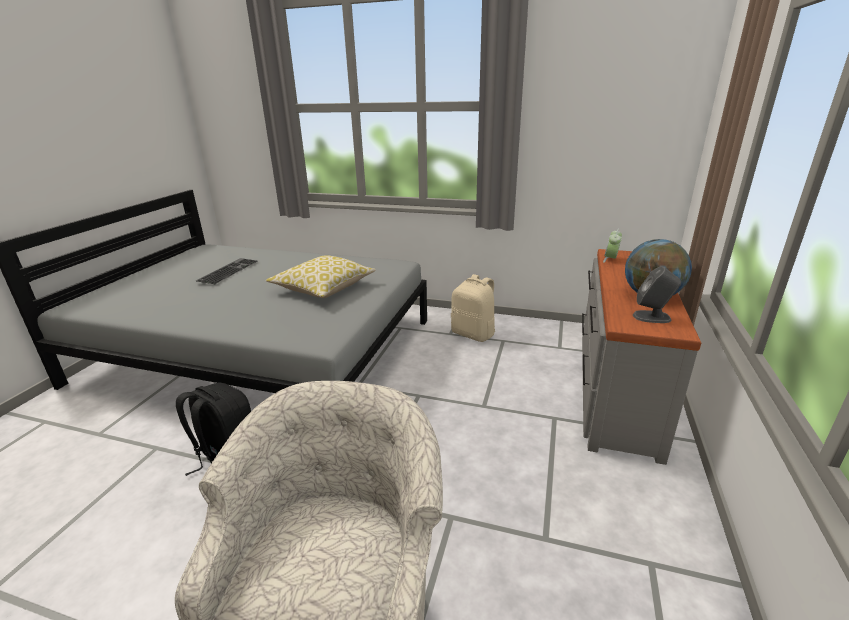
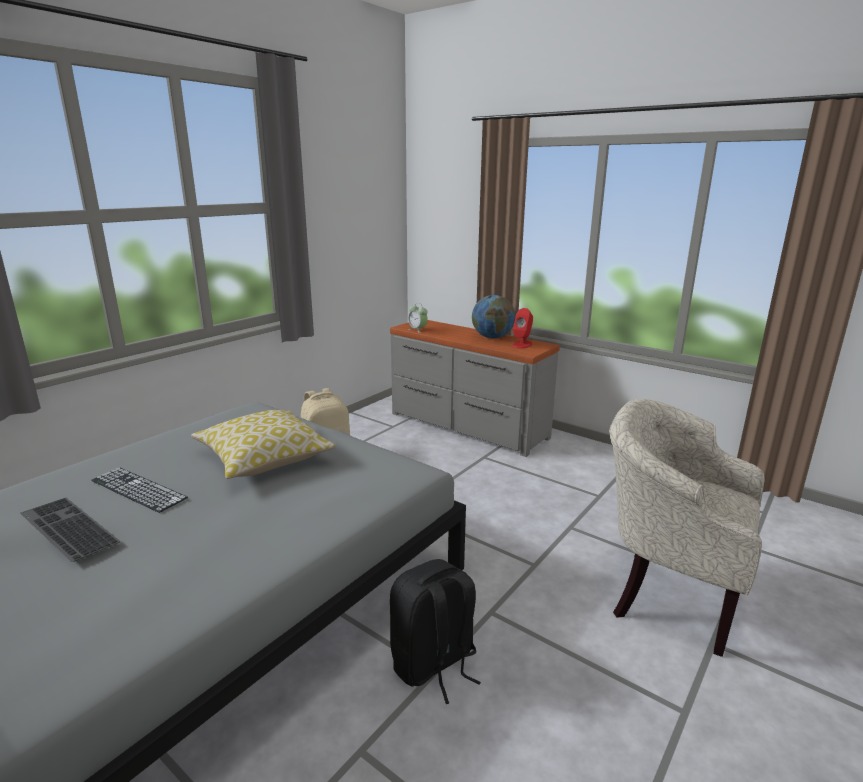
camera: 70 degrees left, 5 degrees down
(272, 271) = (138, 489): none -> keyboard
(652, 317) = (522, 344): grey speaker -> red speaker

